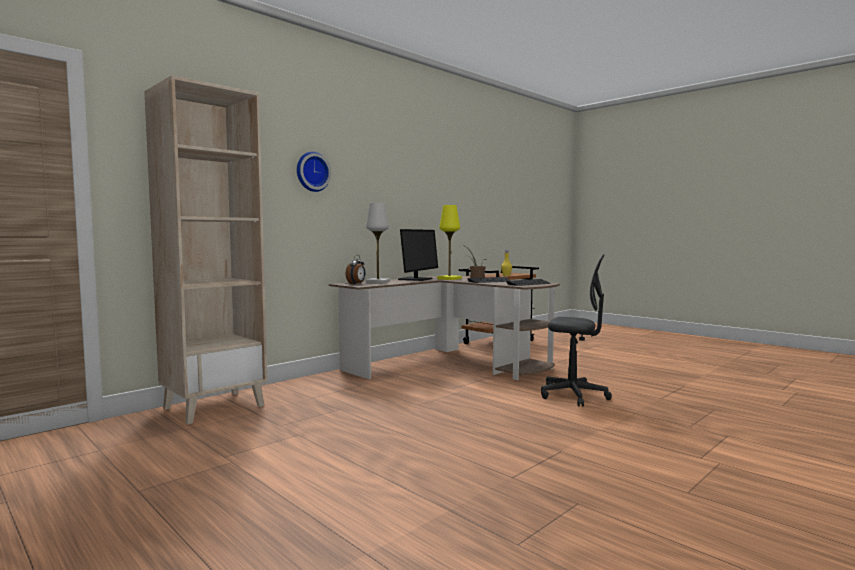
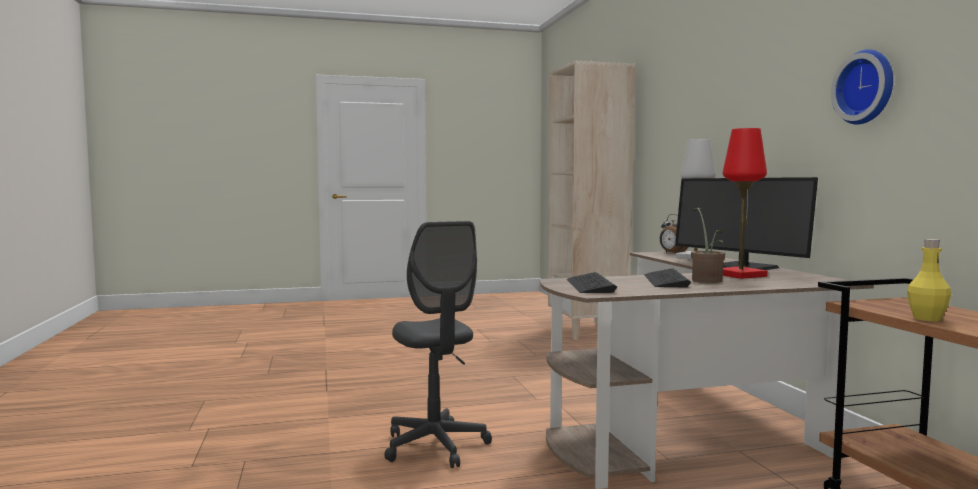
camera: 120 degrees right, 0 degrees up
(312, 172) = (688, 108): wall clock -> wall clock (867, 87)
(449, 279) = (741, 275): yellow table lamp -> red table lamp
(573, 396) = (435, 446): grey office chair -> grey office chair turned 75 degrees counterclockwise

